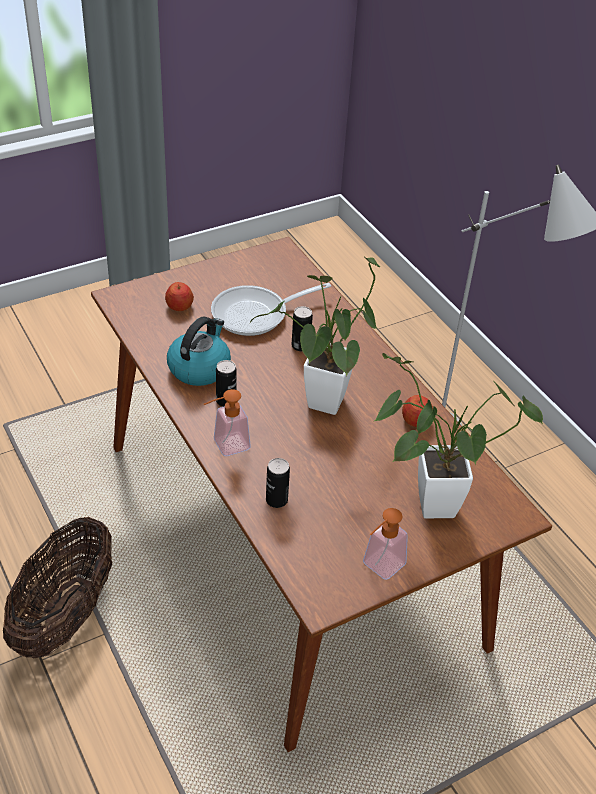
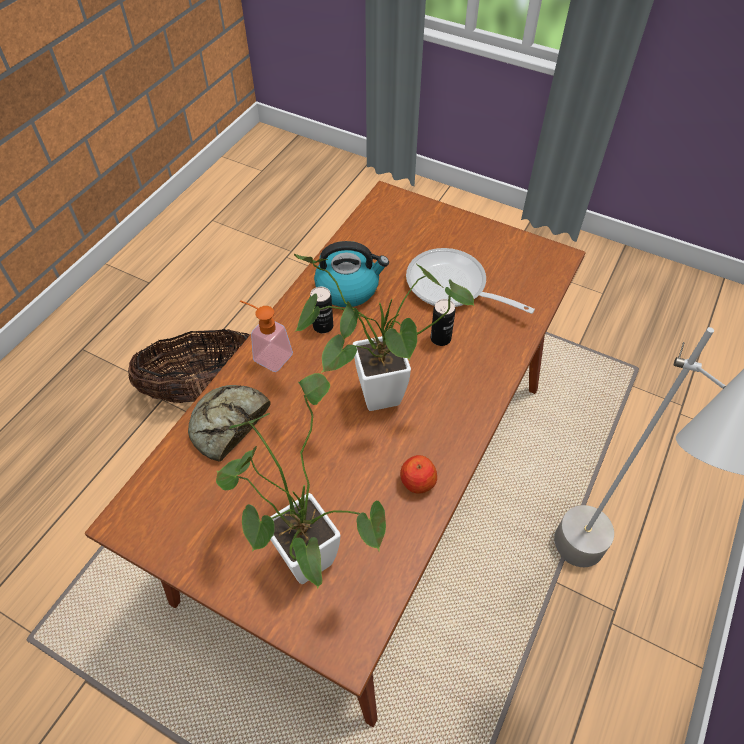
camera: 60 degrees right, 10 degrees up
(179, 306) = (412, 236): apple -> none
(276, 500) = (227, 424): can -> bread
(379, 568) = (192, 548): soap dispenser -> none

